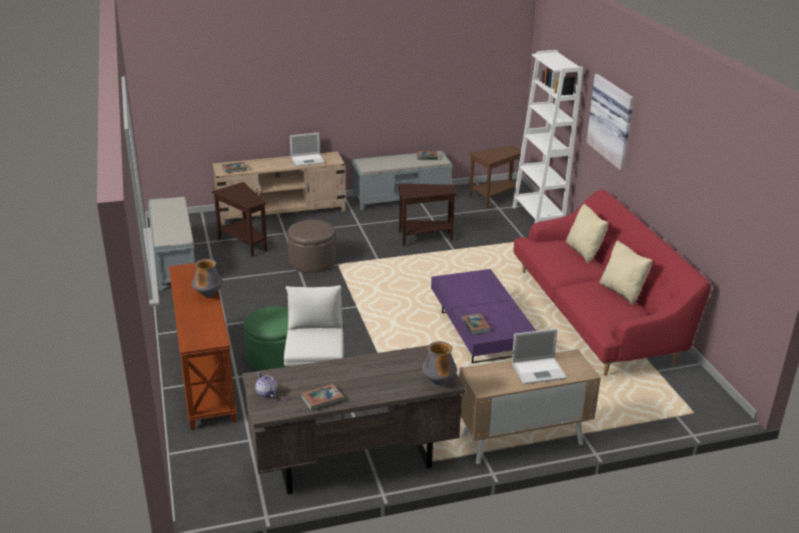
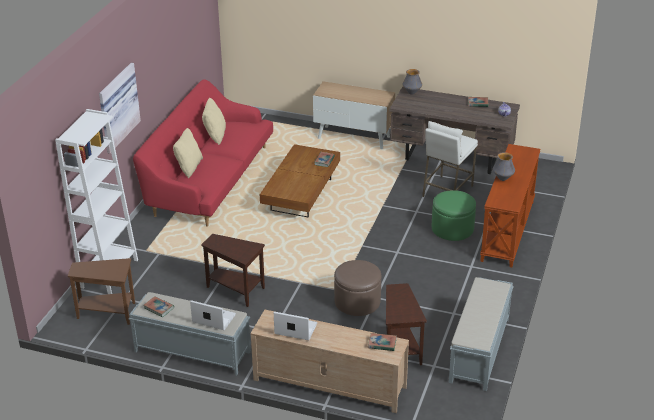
camera: 145 degrees left, 5 degrees up
(481, 334) = (301, 195): purple coffee table -> brown coffee table
(539, 370) = (348, 92): laptop -> laptop (213, 318)

